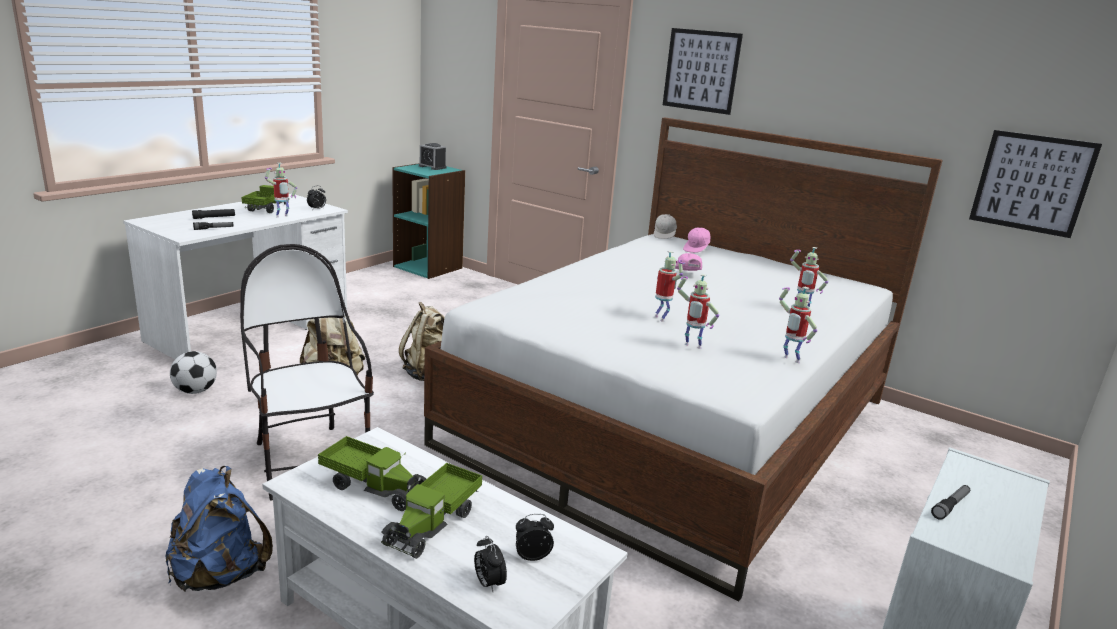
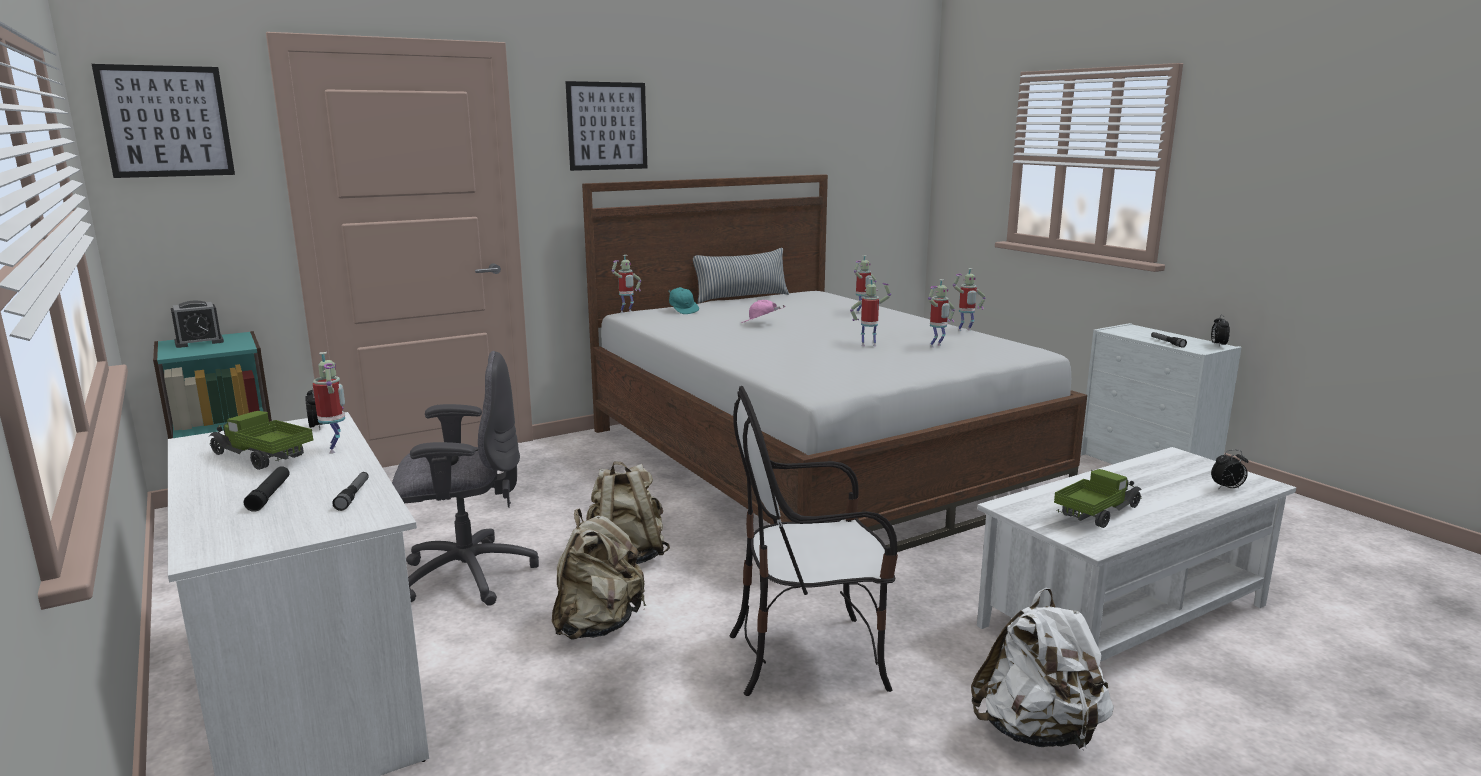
camera: 65 degrees left, 5 degrees down
(195, 391) = (531, 753): football -> none
(219, 574) = (1038, 732): blue backpack -> white backpack
(381, 335) = (465, 575): none -> grey office chair
(433, 523) = (1152, 497): toy truck -> none
(532, 556) = (1187, 472): alarm clock -> alarm clock (1218, 345)
(664, 235) = (626, 312): white cap -> toy robot
(697, 249) = (683, 310): pink cap -> turquoise cap
(787, 263) = (741, 297): none -> pillow
(1032, 183) = (870, 180): picture -> picture (166, 121)

